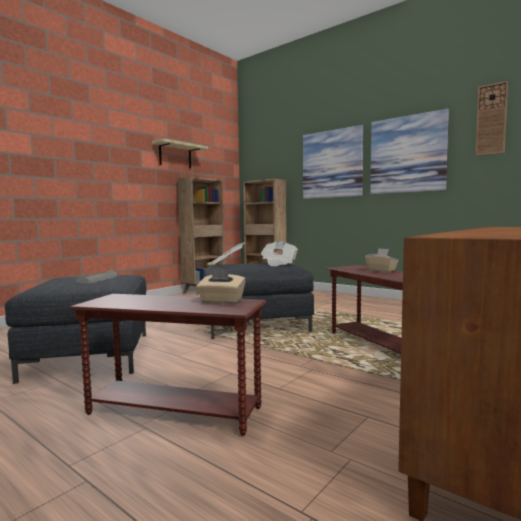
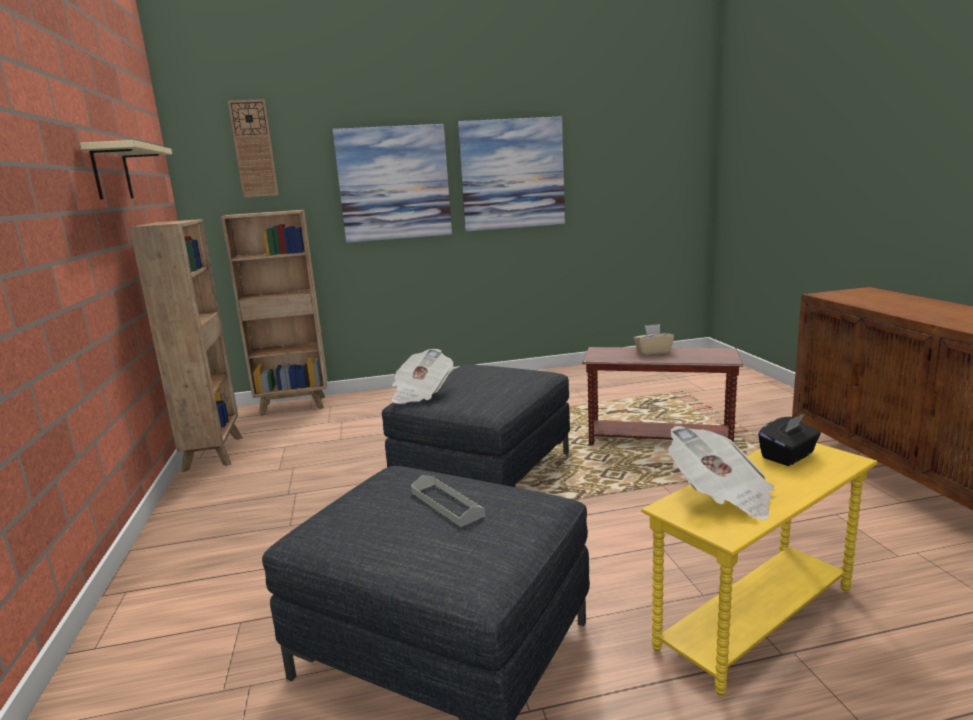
camera: 50 degrees left, 10 degrees up
(173, 412) = (757, 619): brown side table -> yellow side table
(221, 301) = (788, 456): beige tissue box -> black tissue box
(278, 264) = (492, 371): newspaper -> newspaper (721, 496)
(491, 119) = (607, 137): wall clock -> wall clock (254, 149)

